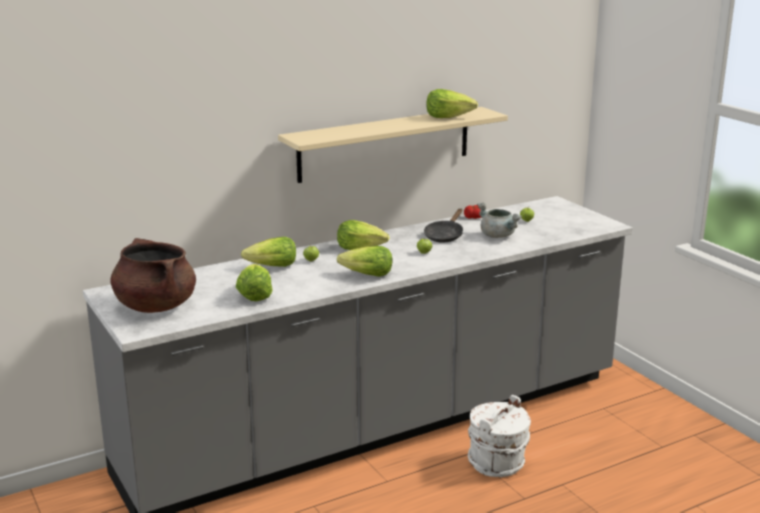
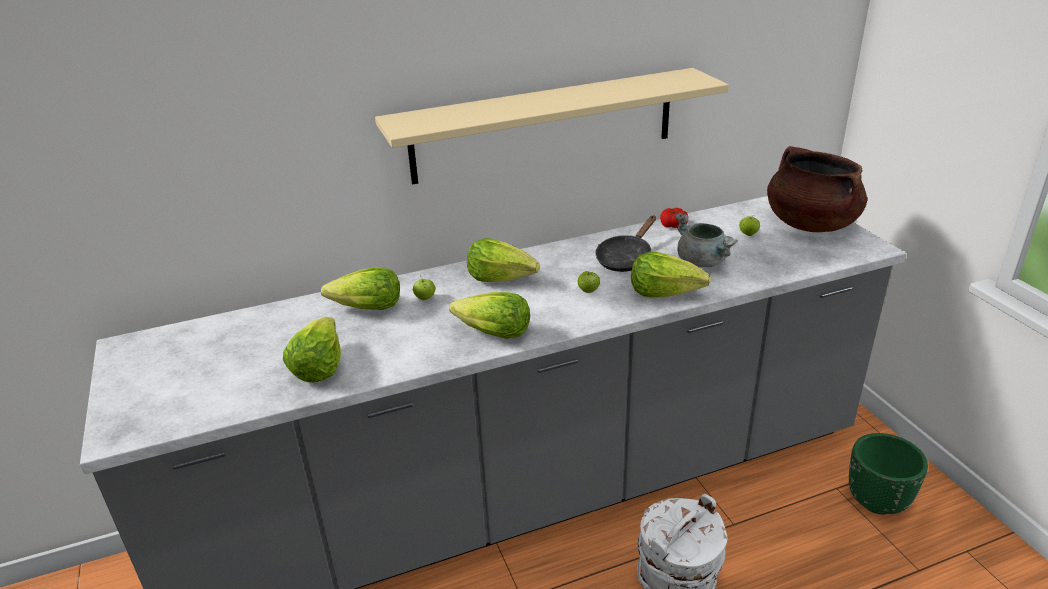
camera: 10 degrees right, 10 degrees up
(155, 306) = (171, 381): brown cooking pot -> brown cooking pot (810, 224)
(448, 117) = (638, 87): lettuce -> lettuce (665, 292)
(632, 413) = (877, 502): none -> green planter

